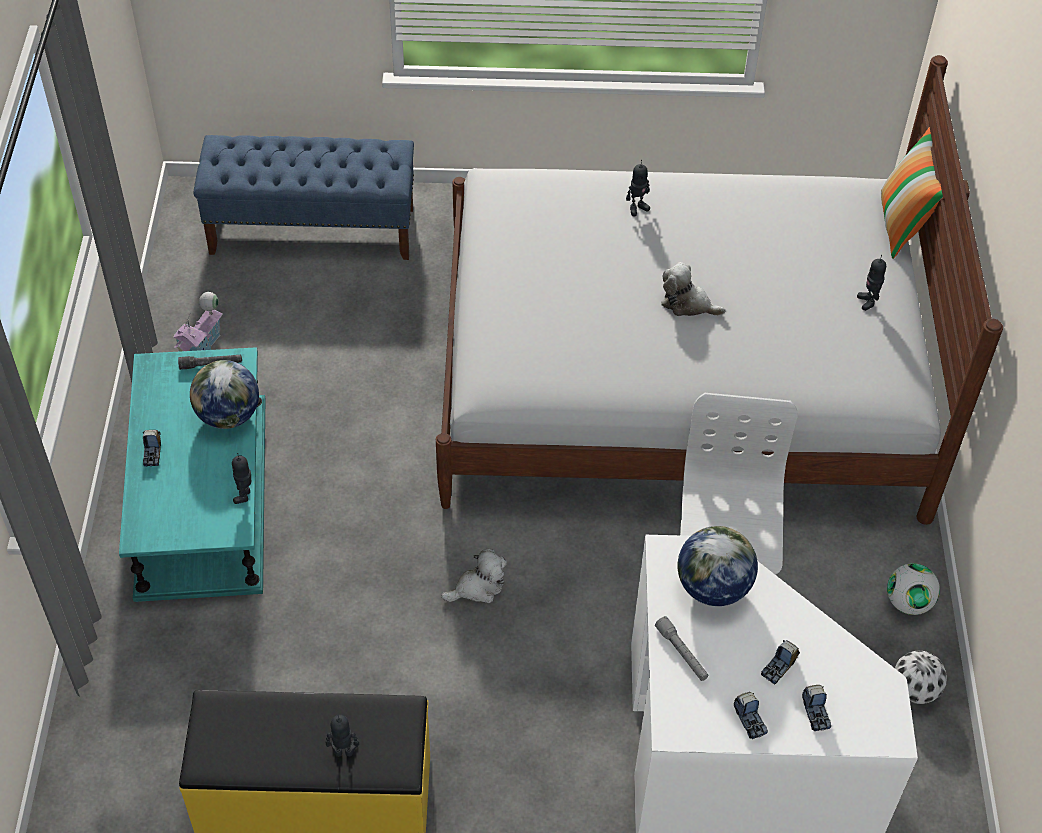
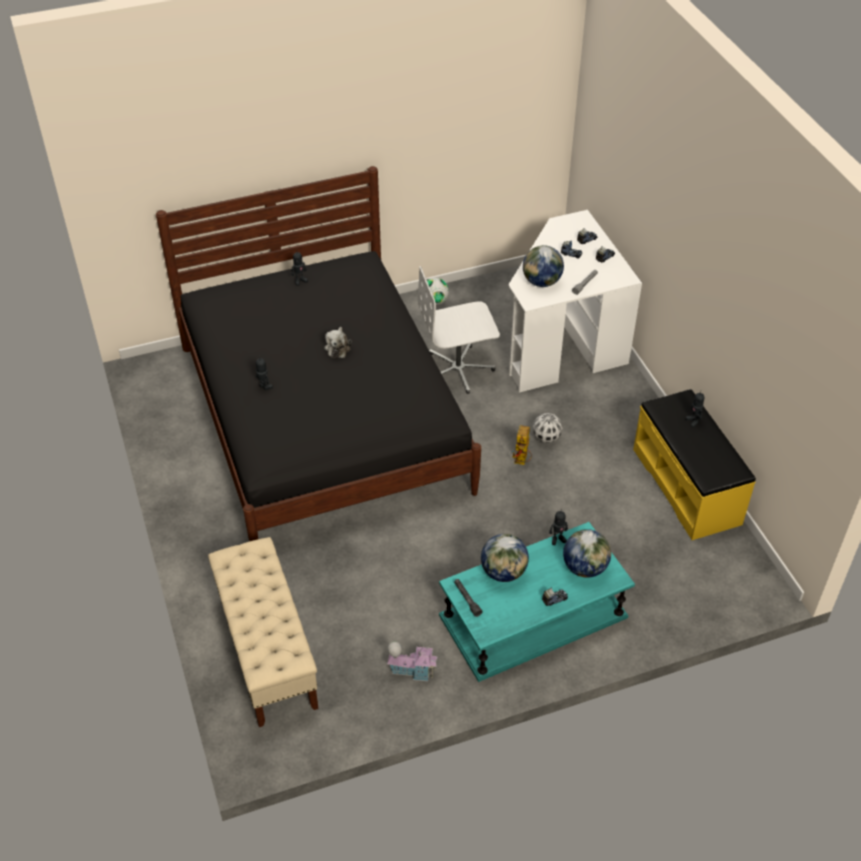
camera: 110 degrees left, 5 degrees down
(180, 507) = (585, 567): none -> globe
(313, 230) = (267, 650): blue bench -> beige bench
(478, 587) = (521, 462): plush toy -> toy robot
(678, 377) = (323, 417): white bed -> black bed
(902, 224) = (227, 280): pillow -> none
(914, 690) = (485, 292): football -> football (547, 438)

